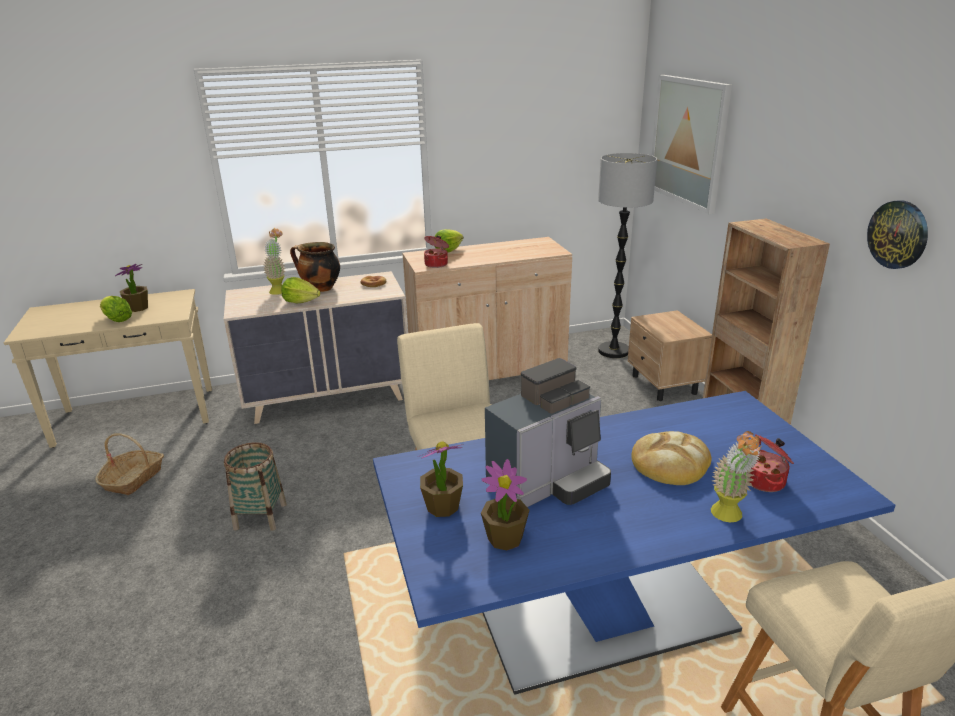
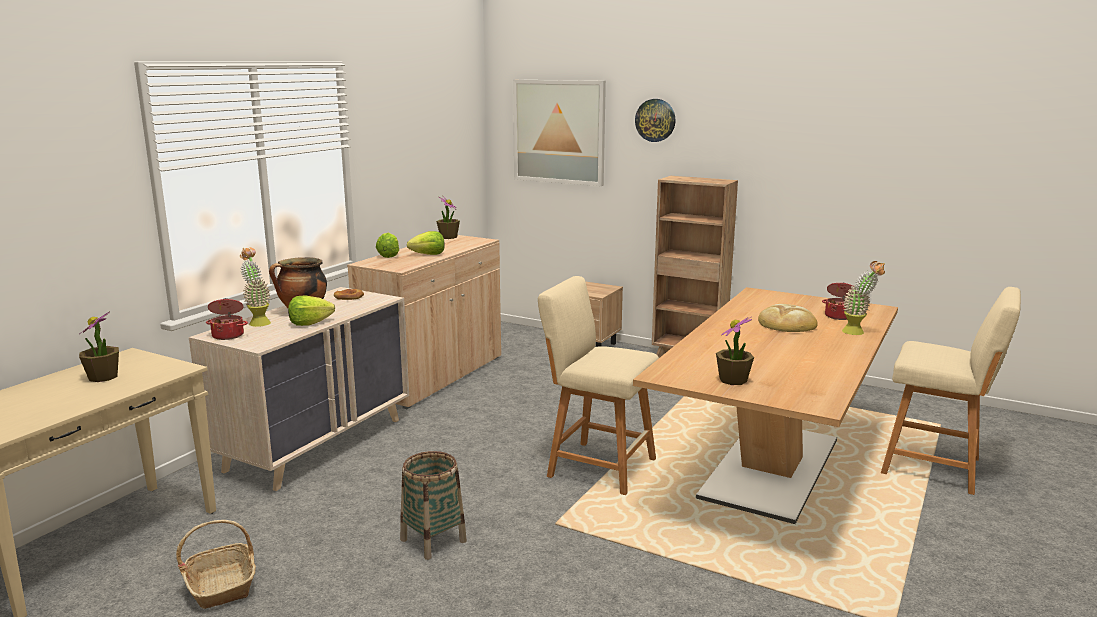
camera: 45 degrees left, 10 degrees down
(116, 319) = (103, 391): lettuce -> lettuce (428, 254)
(437, 264) = (406, 264): cooking pot -> cooking pot (228, 335)
(505, 538) = (794, 377): potted plant -> potted plant (448, 237)
(549, 482) = (755, 351): coffee machine -> none
(606, 617) = (771, 468): blue dining table -> beige dining table
(614, 351) = (514, 336): floor lamp -> none
(898, 234) = (789, 162): wall clock -> wall clock (655, 120)

